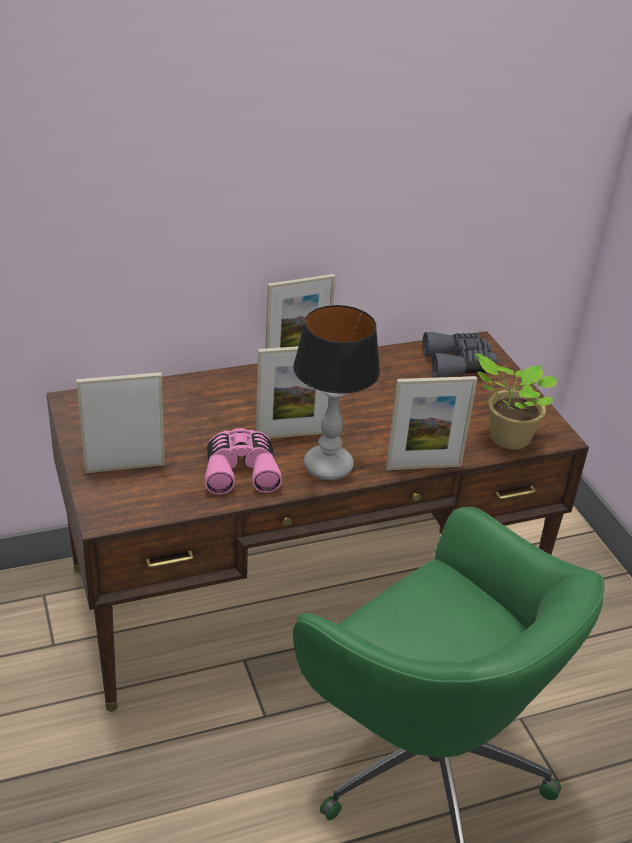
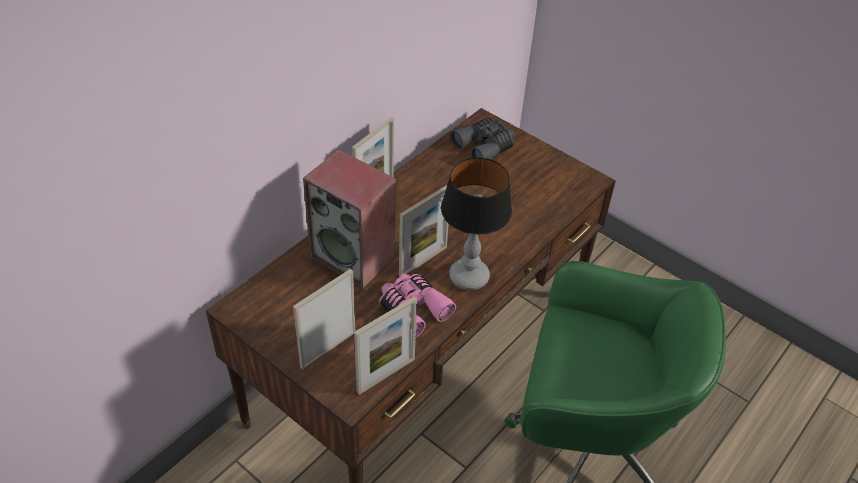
camera: 30 degrees left, 10 degrees up
(225, 405) = (354, 257): none -> speaker
(423, 466) = (529, 246): picture frame -> picture frame (386, 375)
(506, 437) = (562, 196): potted plant -> none

